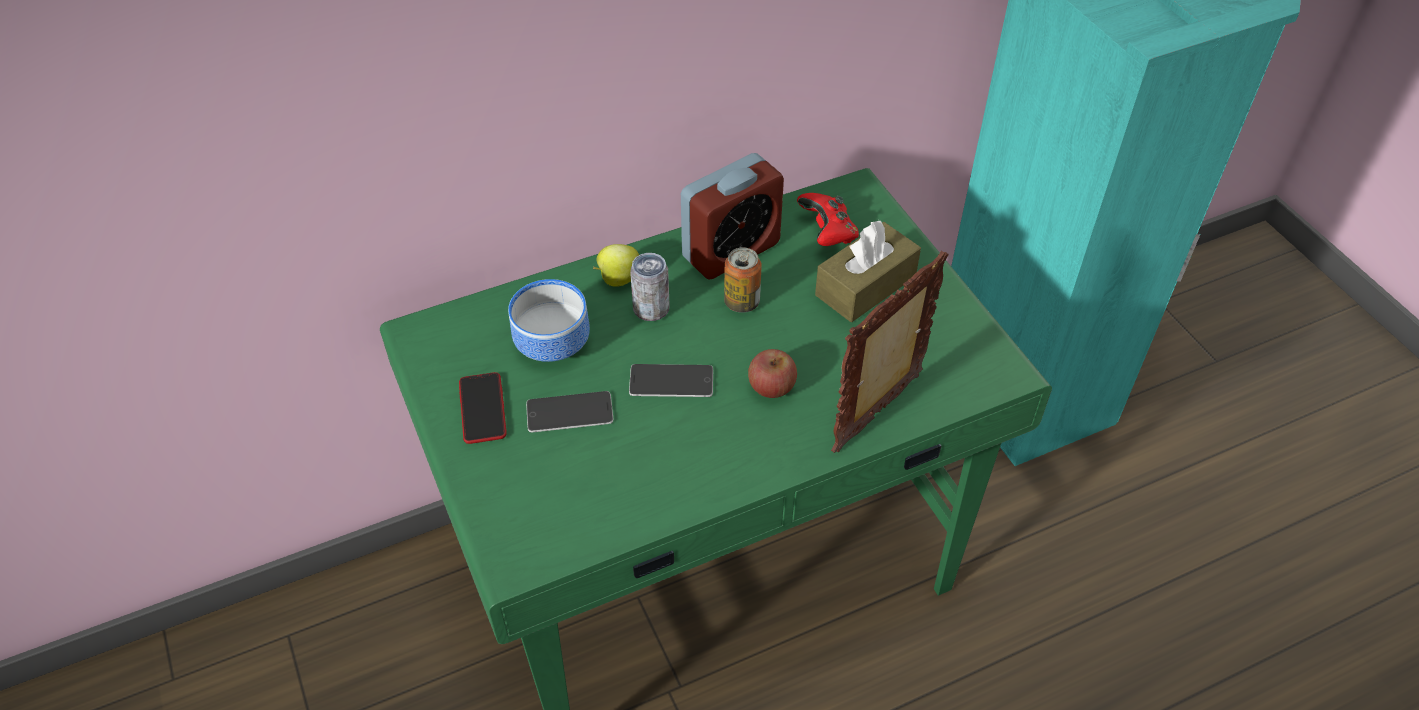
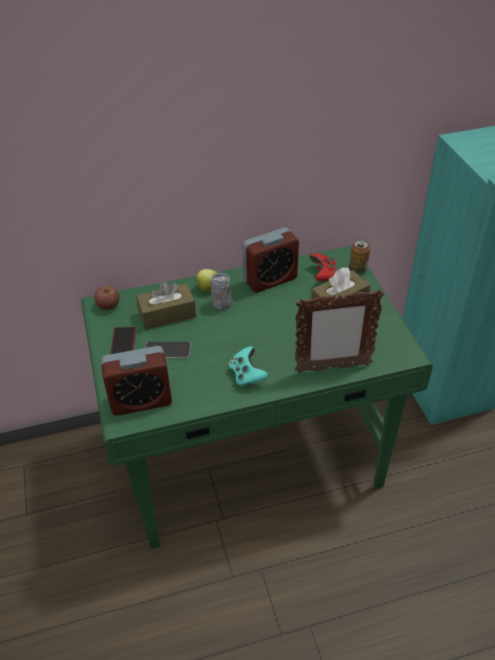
camera: 10 degrees right, 5 degrees down
(541, 518) = (141, 400): none -> alarm clock
(554, 340) = (167, 314): bowl -> brown tissue box
(671, 381) = (224, 340): phone -> none
(727, 445) = (247, 375): none -> turquoise game controller
(741, 302) = (270, 305): can -> can (358, 269)
(771, 387) = (277, 349): apple -> apple (108, 305)
(879, 413) = (332, 368): picture frame -> picture frame turned 150 degrees counterclockwise

